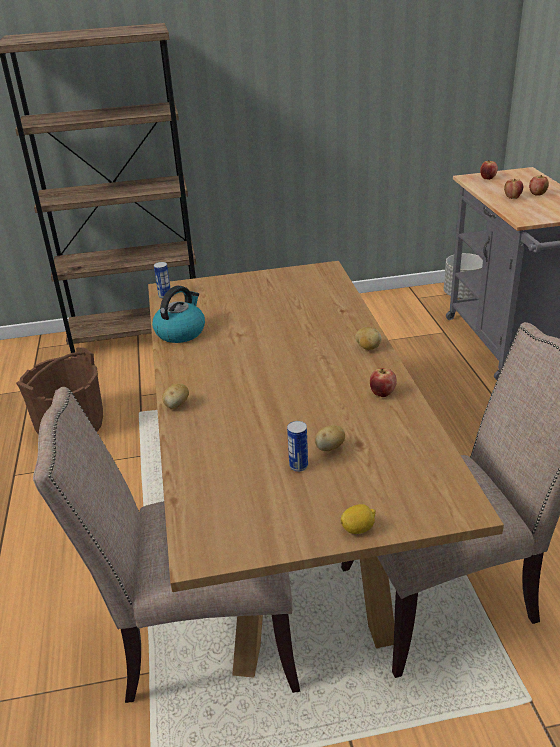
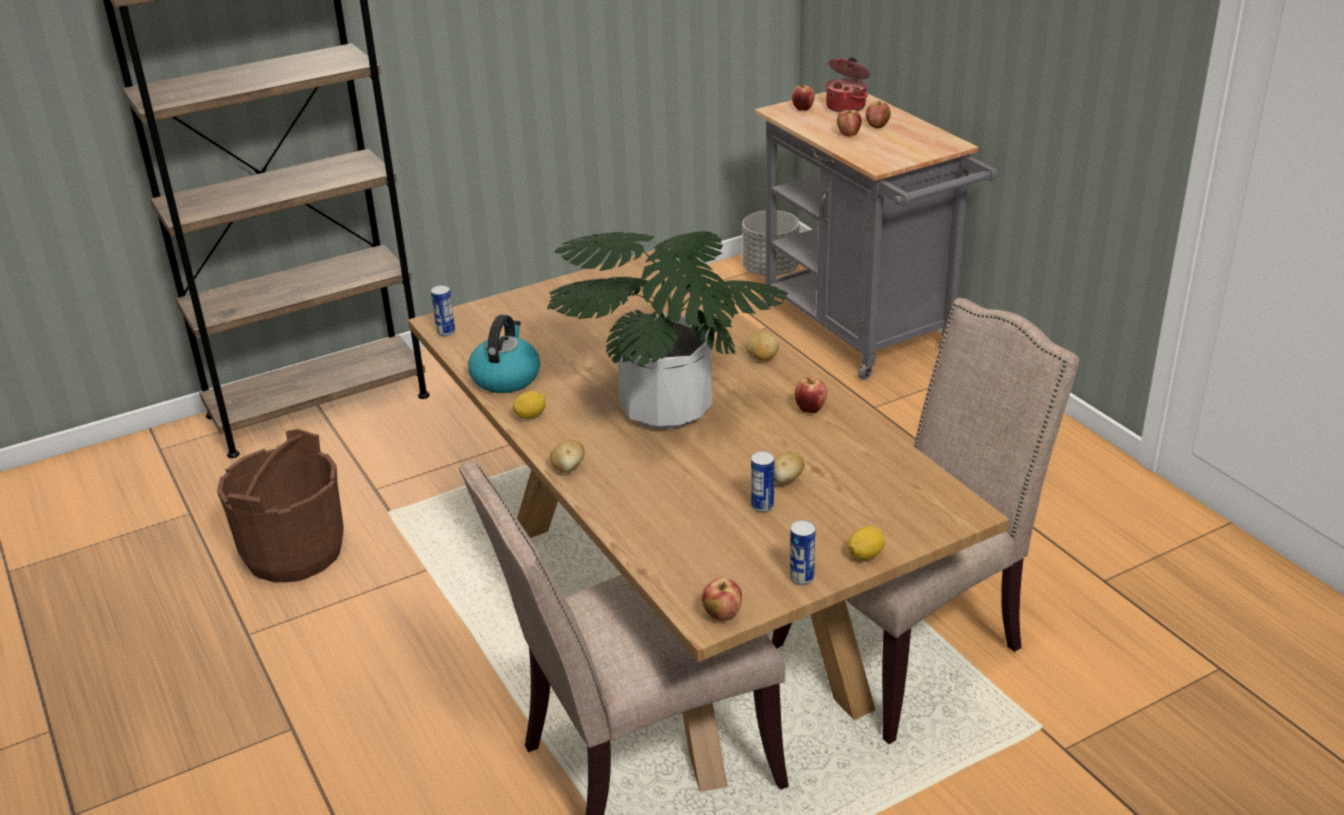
camera: 20 degrees left, 0 degrees up
(178, 362) = (530, 415): none -> lemon
(209, 555) = (722, 615): none -> apple
(274, 374) = (667, 409): none -> potted plant
(293, 537) = (801, 578): none -> can
(521, 179) = (846, 106): none -> cooking pot

